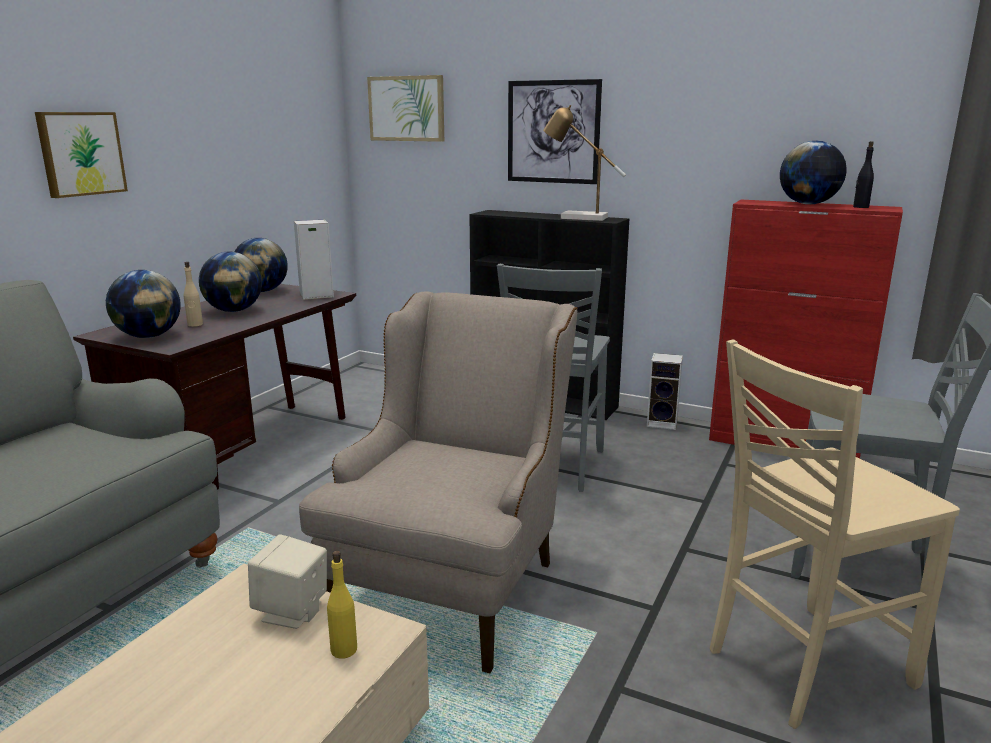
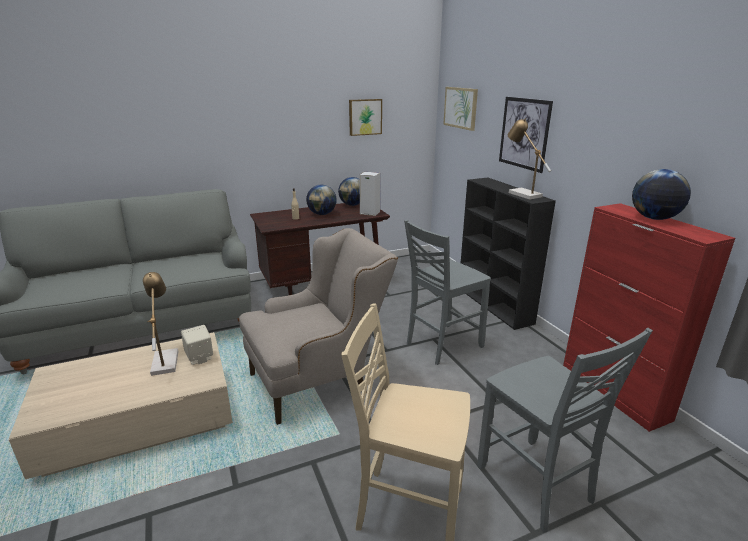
camera: 40 degrees right, 5 degrees up
(80, 153) = (264, 132): picture -> picture (365, 117)
(149, 336) = (271, 220): globe -> none
(218, 650) = (165, 360): none -> table lamp
(343, 649) = (192, 380): yellow bottle -> none
(663, 423) = (549, 345): speaker -> none
(860, 207) = (688, 230): black bottle -> none

